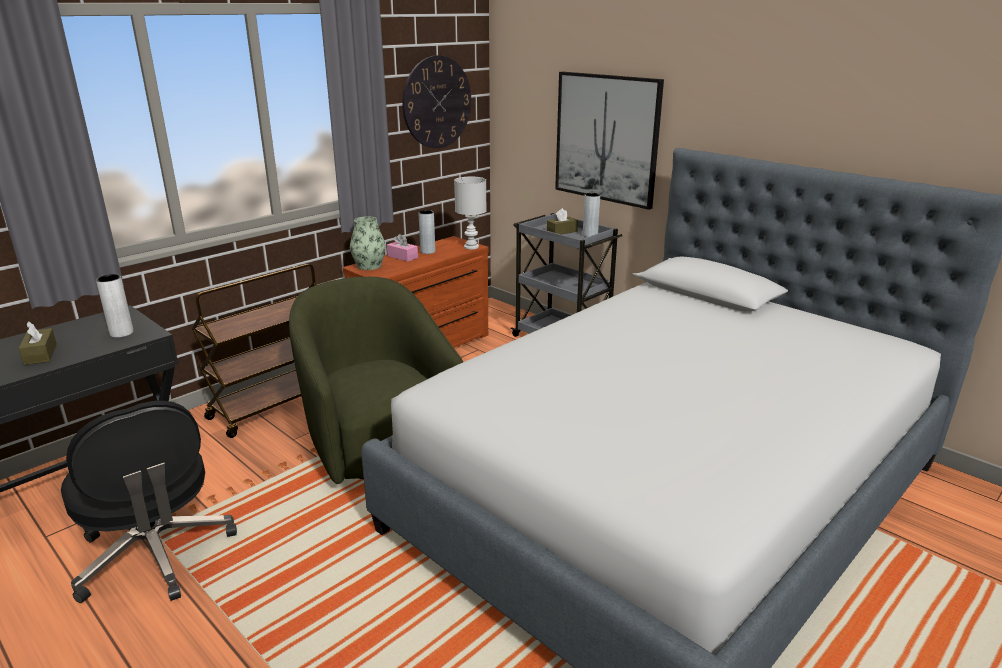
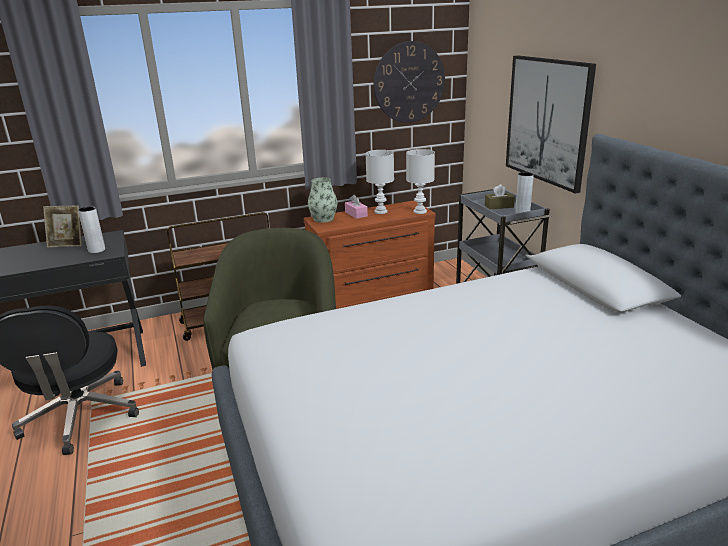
camera: 25 degrees right, 0 degrees up
(40, 354) = (38, 258): brown tissue box -> none
(65, 332) = (67, 244): none -> picture frame
(427, 251) = (380, 212): grey vase -> white table lamp

